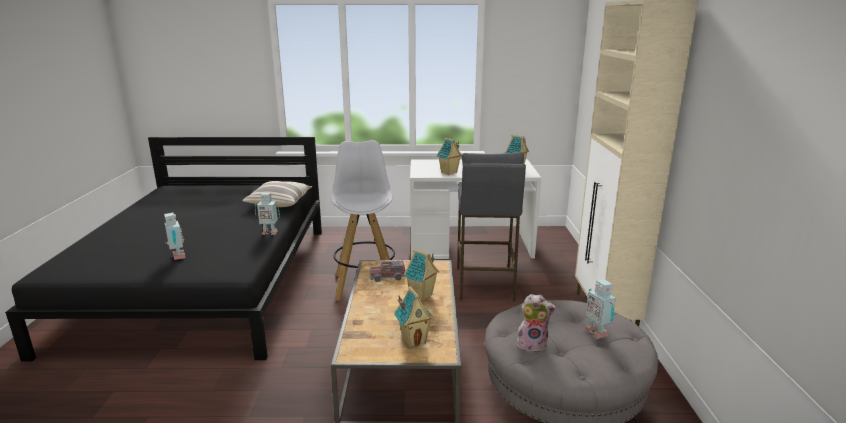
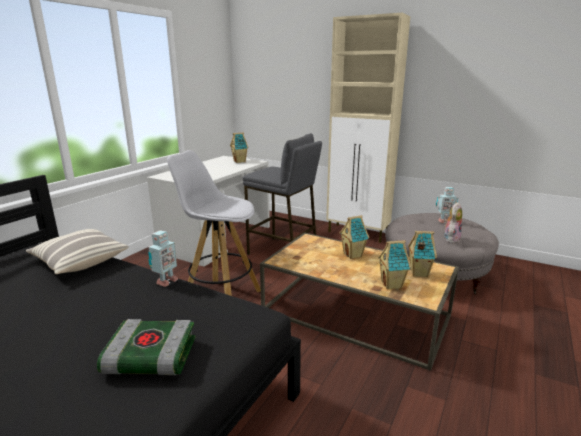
camera: 60 degrees left, 0 degrees up
(177, 257) = (149, 357): toy robot -> book
(388, 277) = (308, 259): toy truck -> none
(449, 173) = (211, 175): toy house -> toy house (392, 285)

